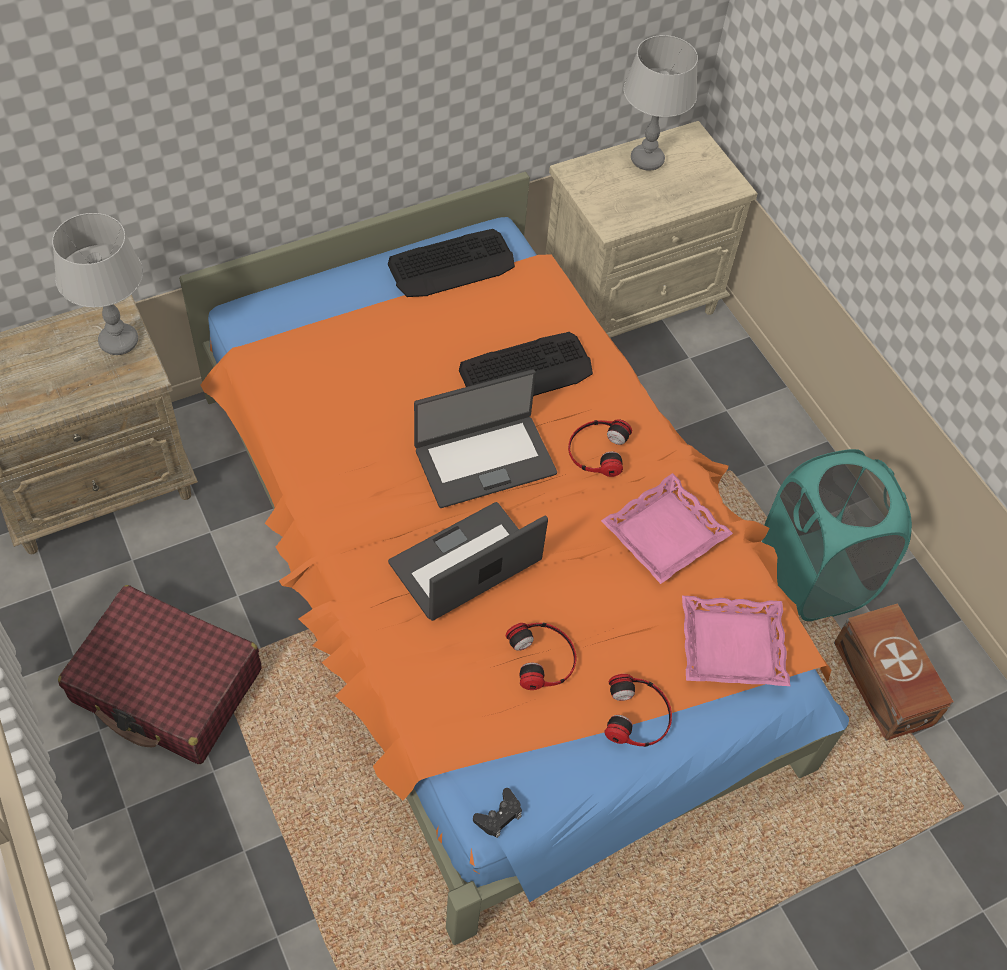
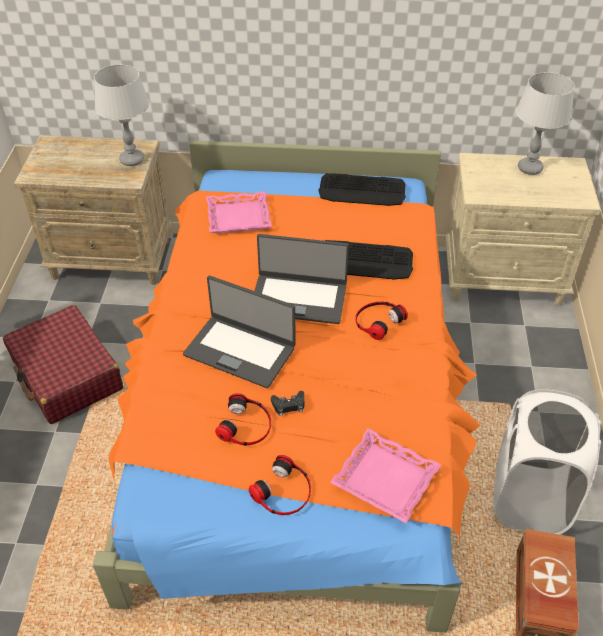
camera: 35 degrees right, 10 degrees down
(466, 564) = (240, 350): laptop -> laptop turned 150 degrees counterclockwise
(499, 816) = (145, 508): black game controller -> black game controller (289, 405)
(665, 534) = (387, 388): pink tray -> pink tray (238, 217)
(813, 576) = (529, 499): turquoise laundry basket -> white laundry basket

